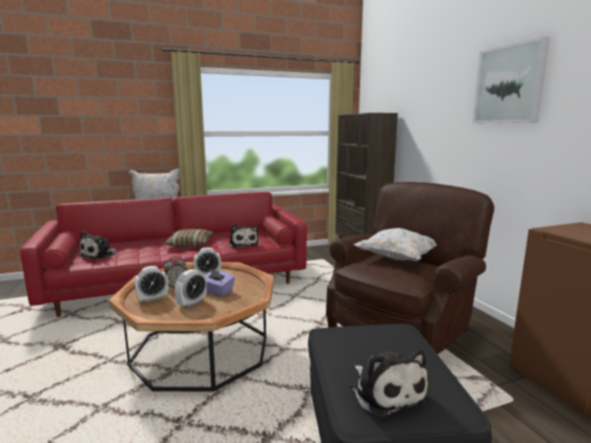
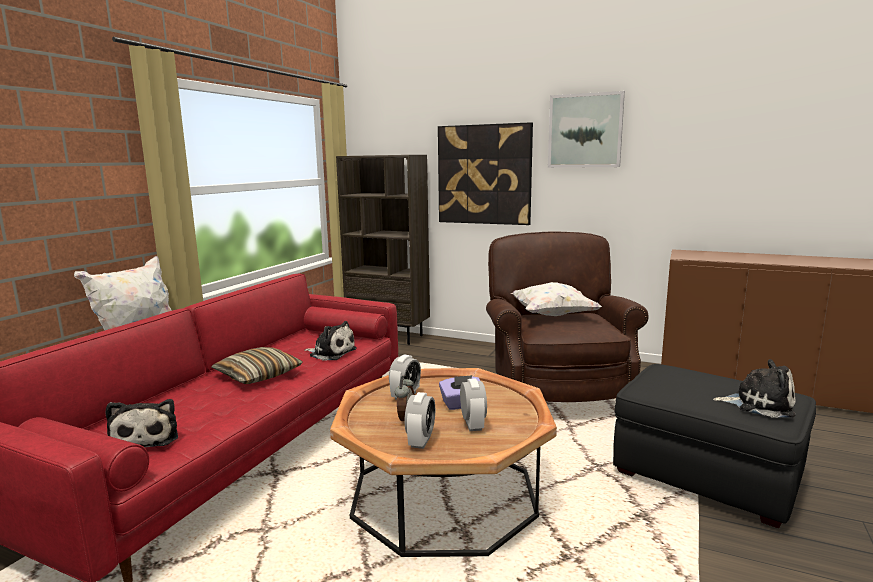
camera: 45 degrees left, 0 degrees up
(431, 130) = (484, 174): none -> picture

